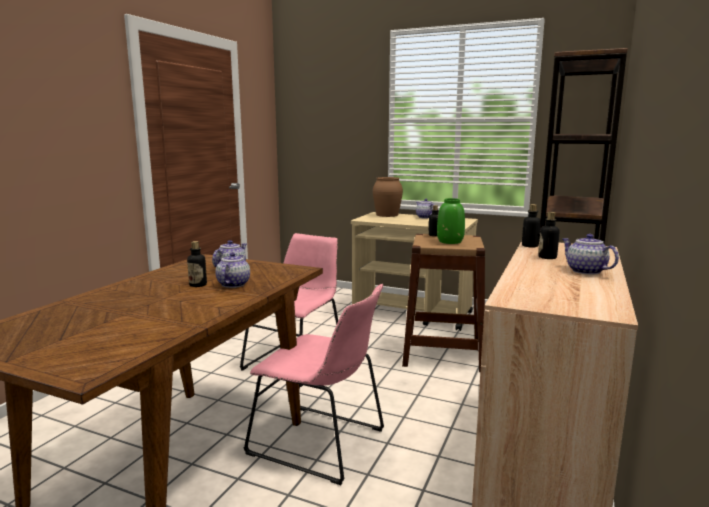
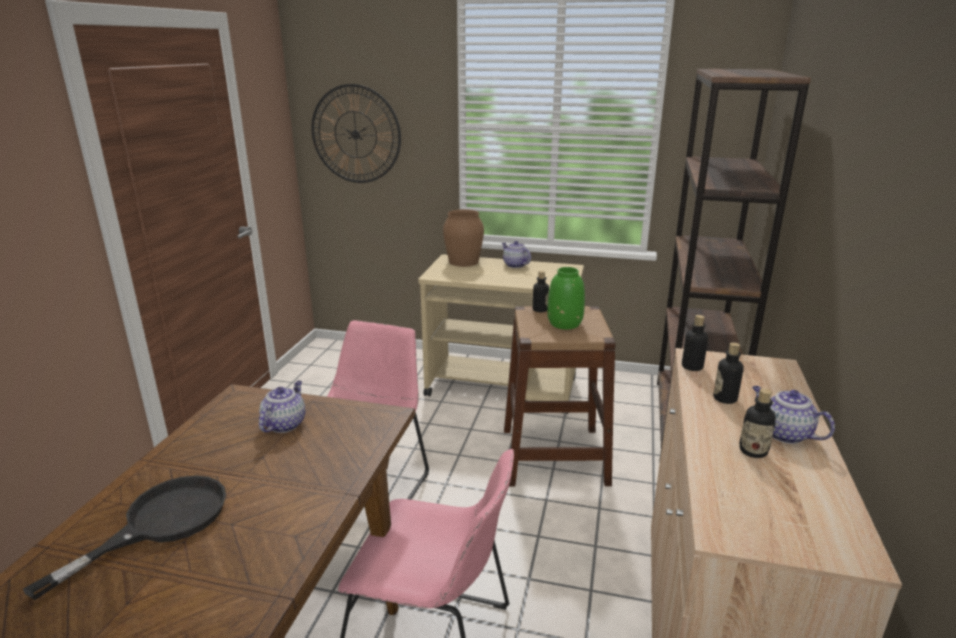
camera: 10 degrees left, 10 degrees up
(136, 297) = (160, 523): none -> black frying pan
(198, 285) = (246, 475): bottle -> bottle (753, 451)
(233, 284) = (299, 467): teapot -> none
(318, 128) = (355, 134): none -> wall clock

